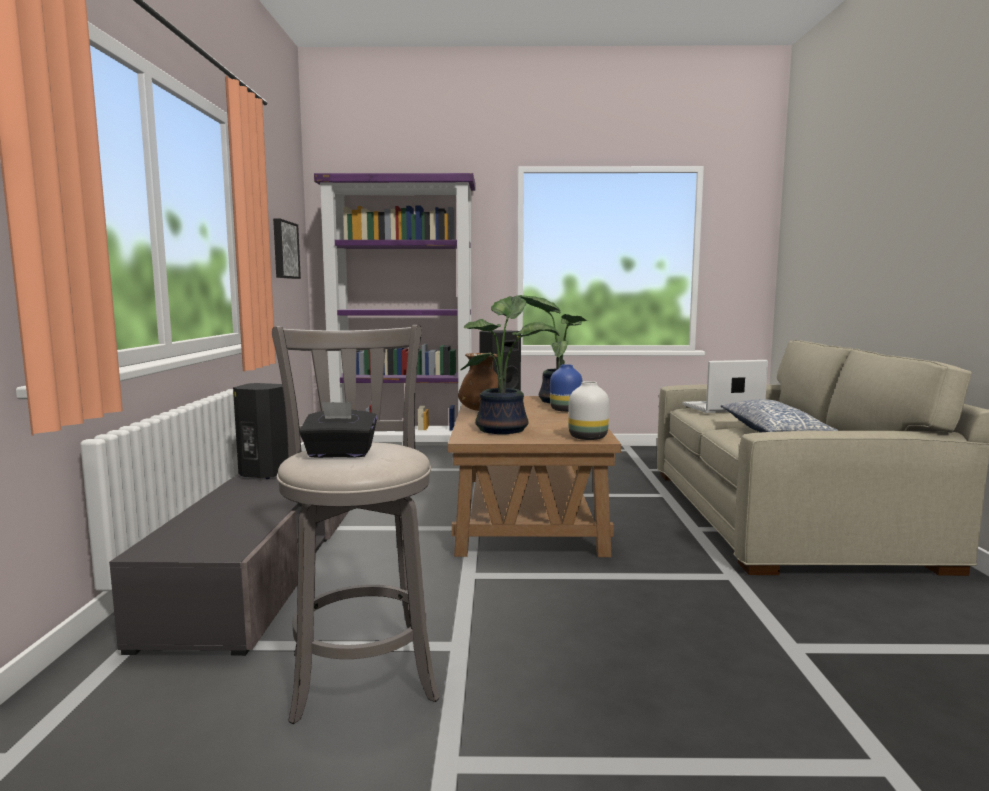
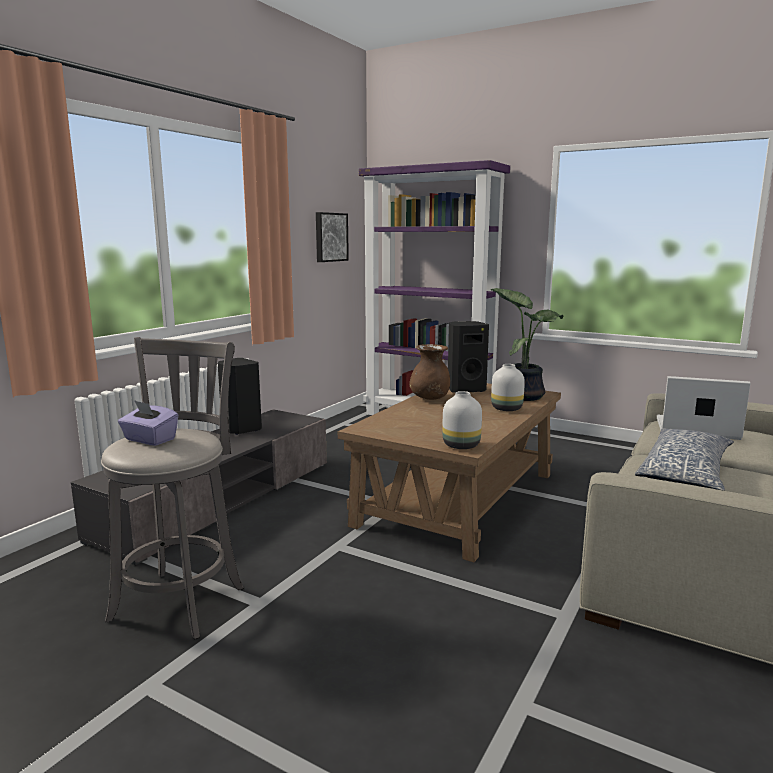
camera: 30 degrees right, 5 degrees up
(340, 454) = (149, 440): black tissue box -> purple tissue box
(505, 429) = (409, 423): potted plant -> none
(566, 410) = (507, 409): blue vase -> white vase

